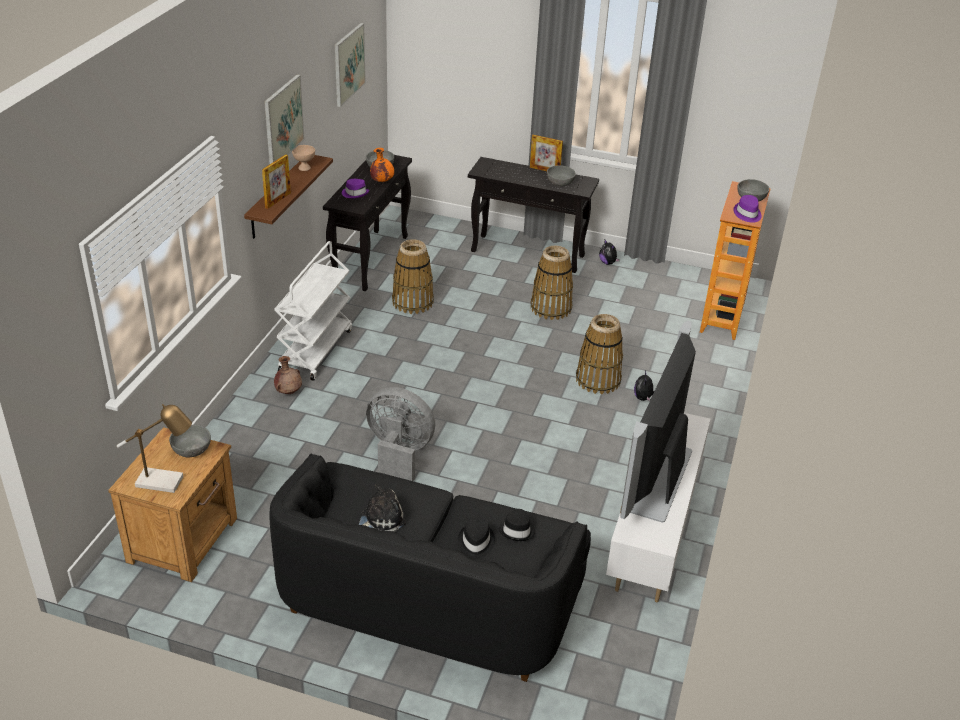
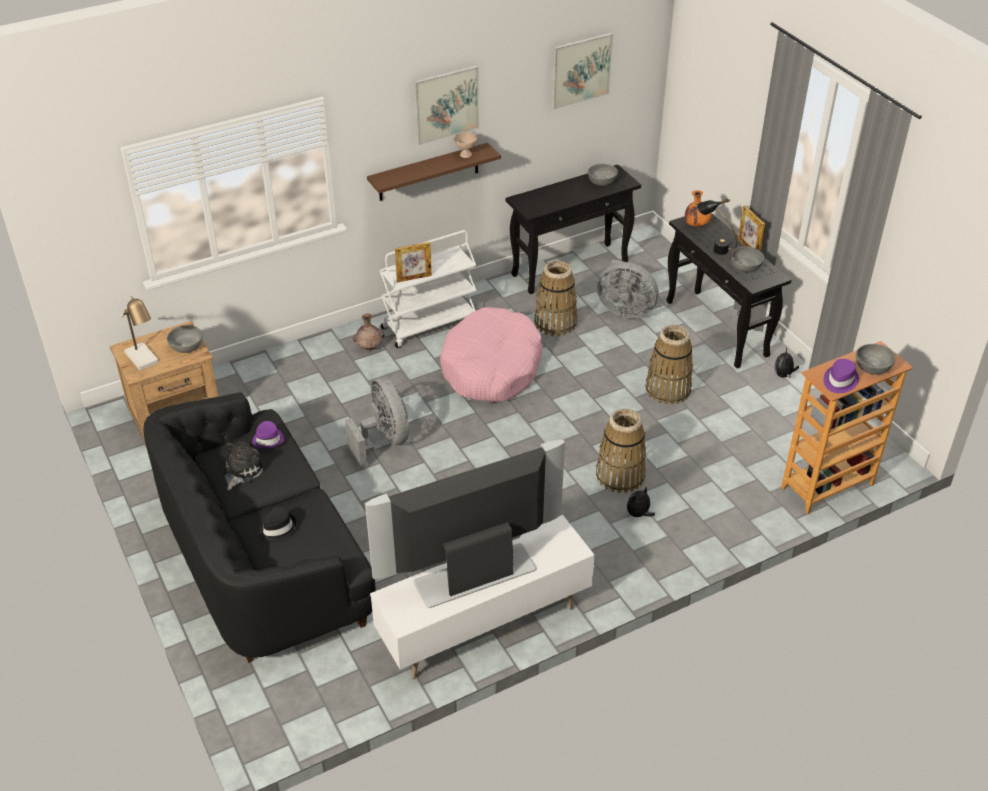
camera: 45 degrees right, 5 degrees up
(278, 200) = (406, 174): picture frame -> picture frame (414, 278)
(355, 193) = (546, 197): purple hat -> purple hat (268, 439)
(380, 519) = (242, 471): plush toy -> plush toy turned 75 degrees counterclockwise
(382, 181) = (584, 196): orange vase -> orange vase (696, 225)
(409, 357) = (491, 368): none -> pink dog bed
(450, 270) = (625, 310): none -> grey fan
(517, 530) = (316, 539): black hat -> none
(523, 179) = (714, 248): none -> black table lamp

